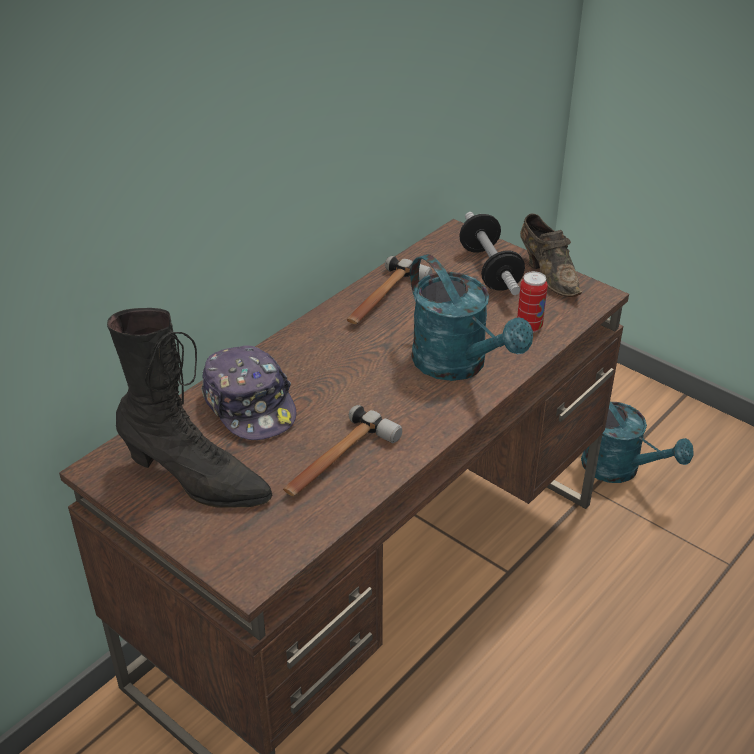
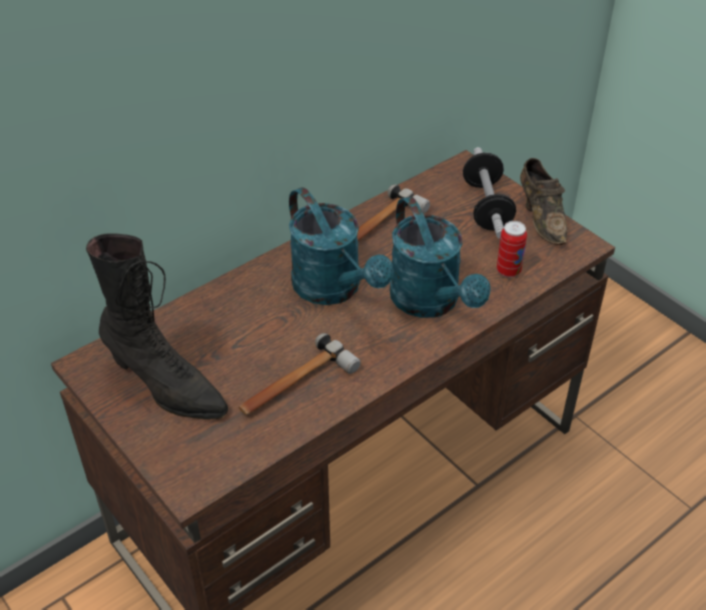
camera: 10 degrees right, 5 degrees up
(250, 405) = (231, 319): cap -> none
(620, 469) = (606, 399): turquoise watering can -> turquoise watering can (334, 289)

